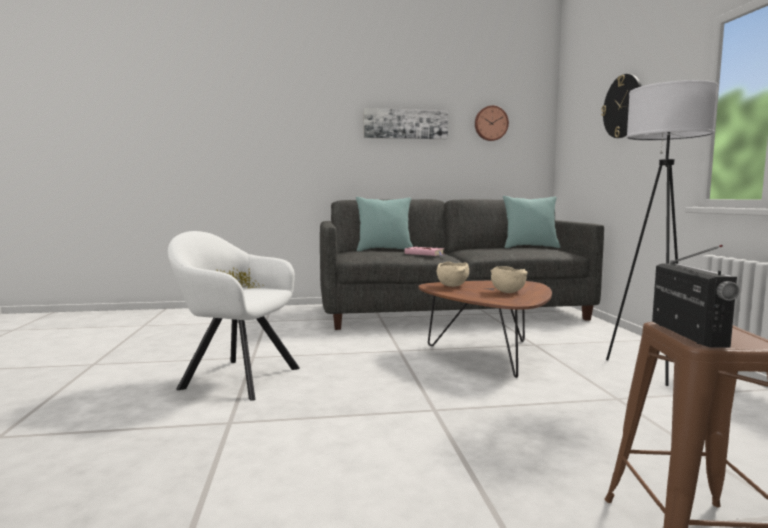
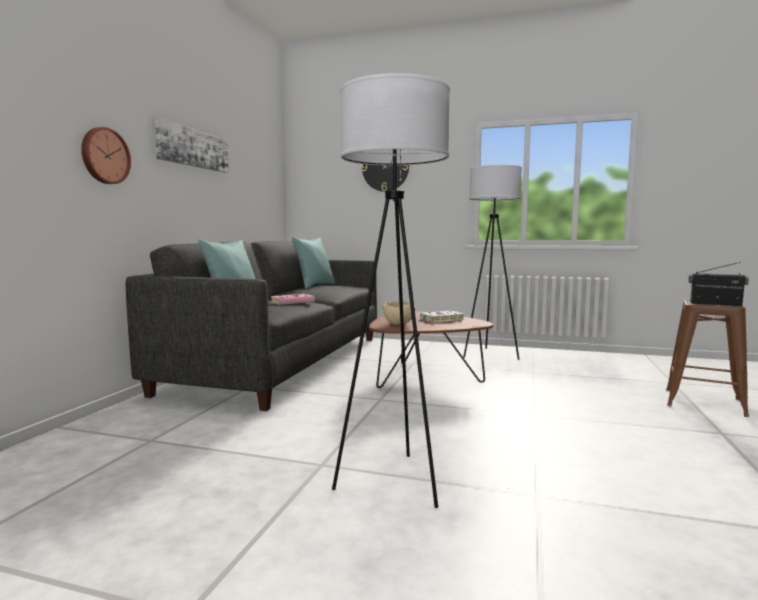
camera: 65 degrees left, 0 degrees up
(235, 377) = (393, 481): white armchair -> white floor lamp
(490, 123) = (251, 161): wall clock -> wall clock (104, 156)
(506, 292) = (441, 319): beige bowl -> white book

